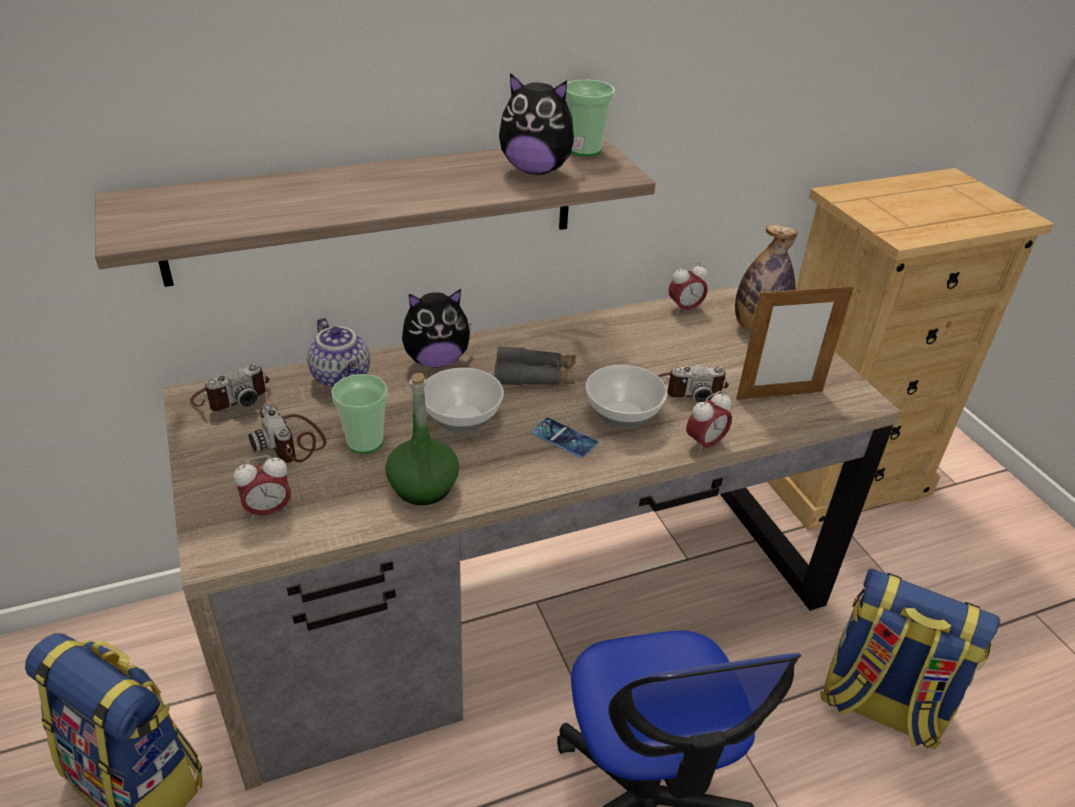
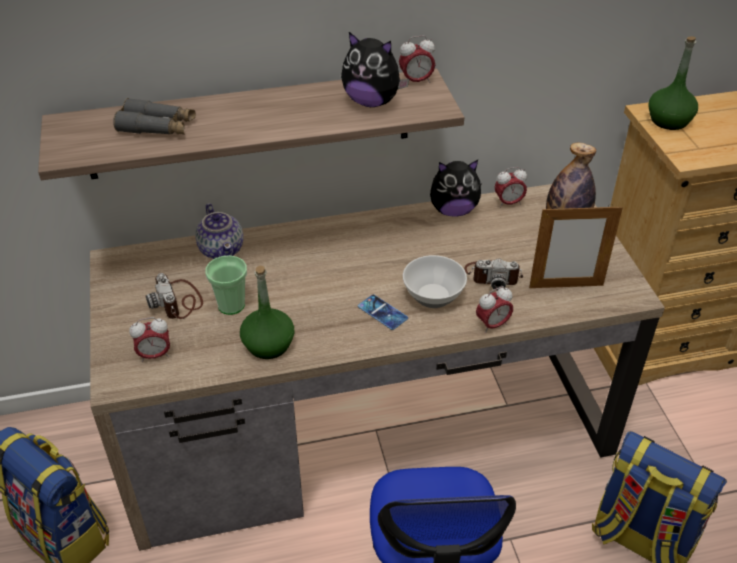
camera: 10 degrees right, 5 degrees up
(231, 396) = (138, 261): camera -> none
(436, 360) = (296, 239): plush toy -> plush toy (453, 210)
(460, 418) = (306, 291): bowl -> none
(535, 376) = (371, 258): grey binoculars -> grey binoculars (157, 127)
(584, 149) = (416, 81): cup -> alarm clock
(865, 201) = (668, 120): none -> green bottle

